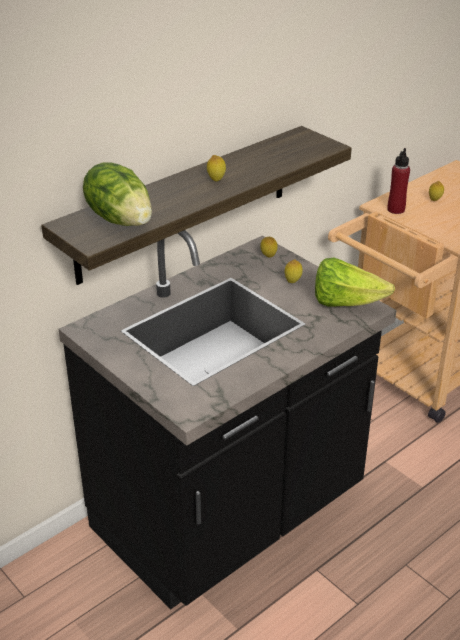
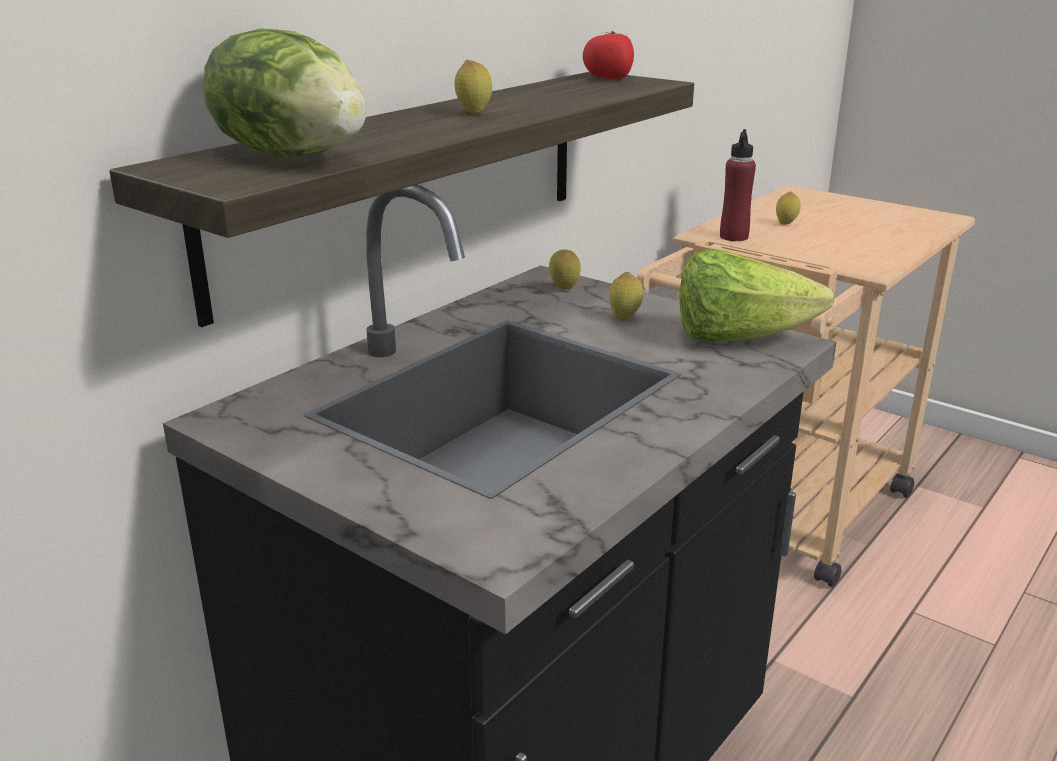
camera: 10 degrees left, 10 degrees down
(305, 138) = (609, 78): none -> tomato

